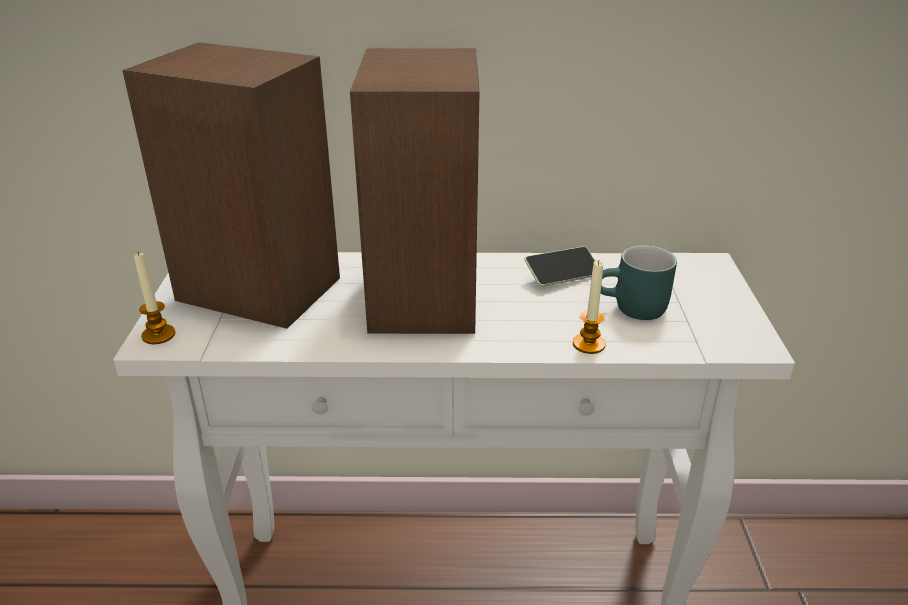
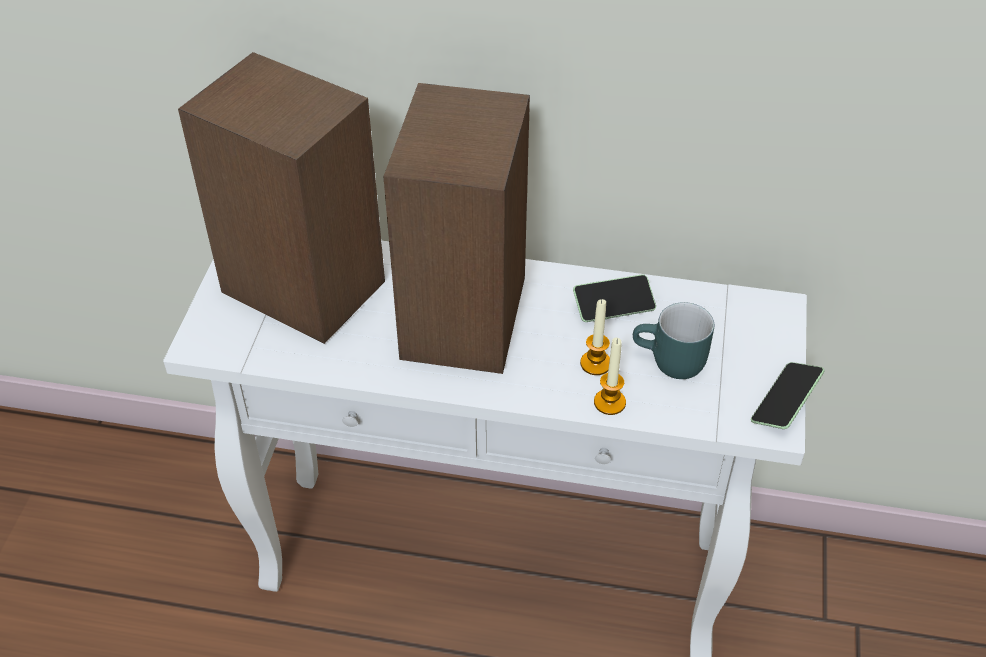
camera: 10 degrees right, 15 degrees up
(158, 335) = (204, 336): candle -> candle (595, 363)
(754, 327) = (785, 403): none -> phone

